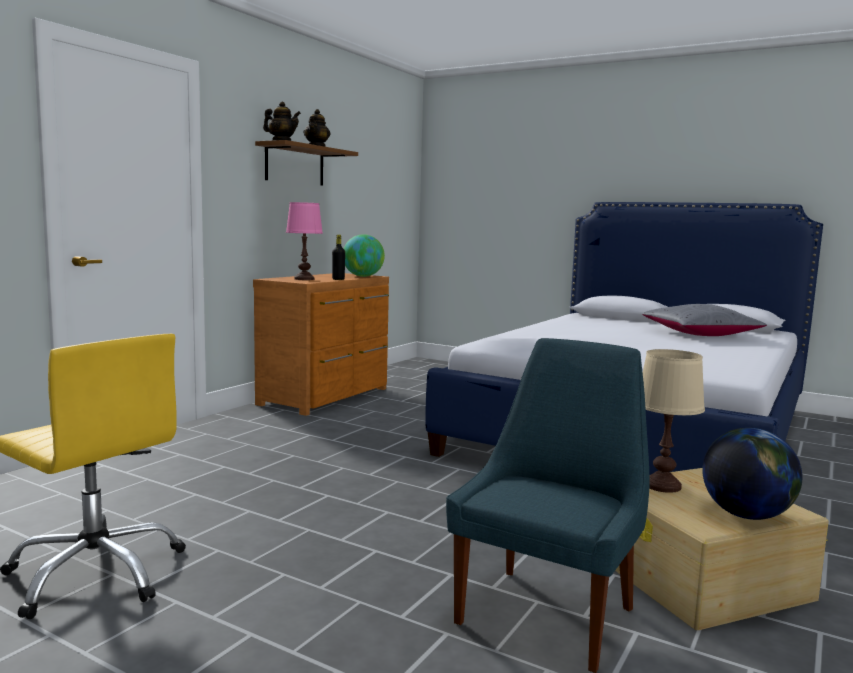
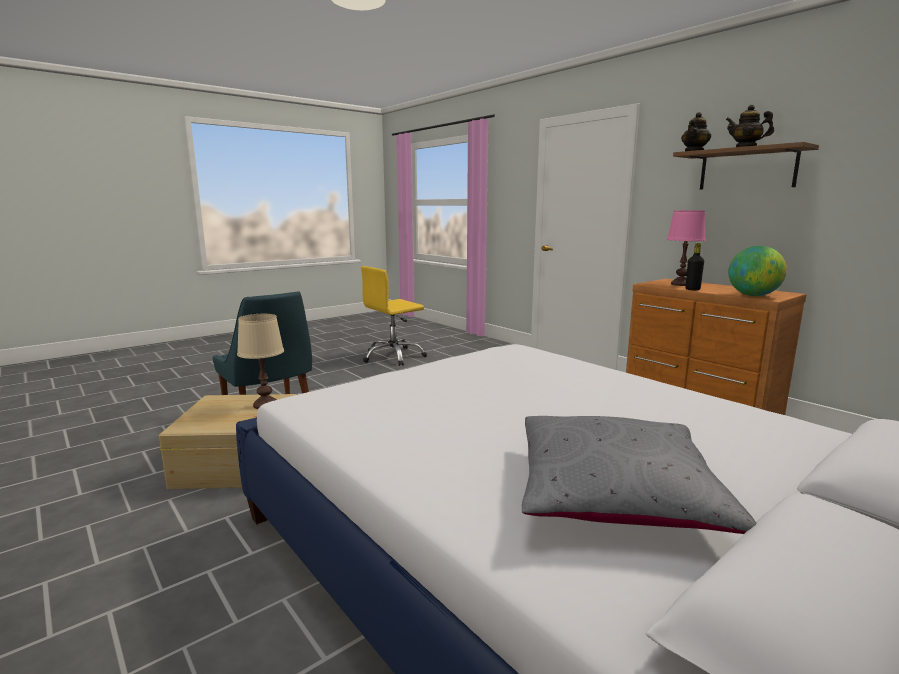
camera: 110 degrees right, 5 degrees up
(746, 515) = (202, 412): globe -> none

